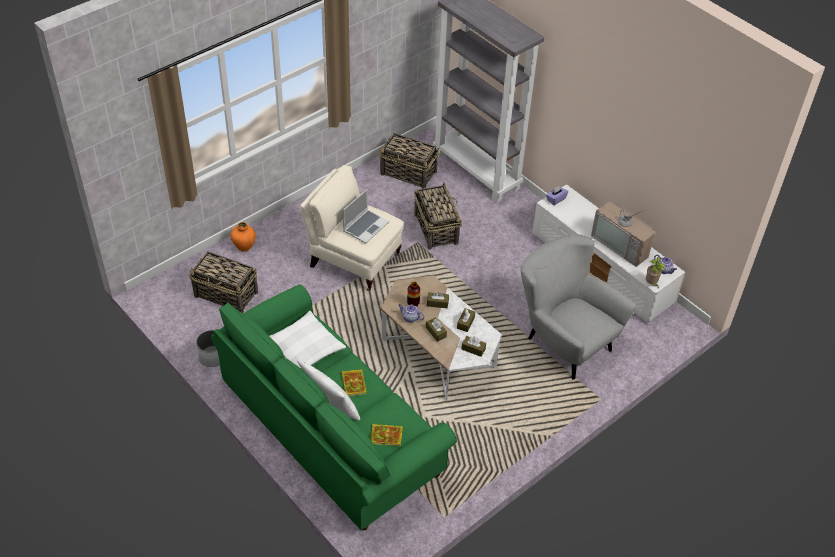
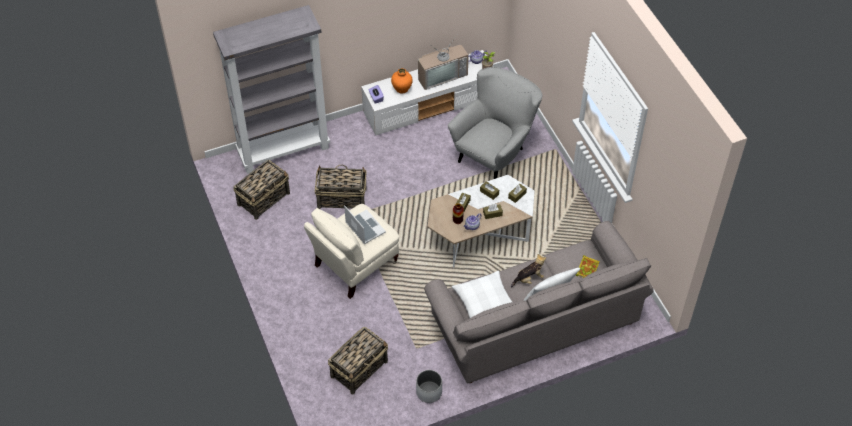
camera: 70 degrees left, 5 degrees up
(244, 247) = (305, 343): orange vase -> orange vase (402, 89)
(332, 430) = (534, 322): green sofa -> grey sofa
(353, 383) = (529, 279): book -> plush toy
(563, 341) = (494, 153): grey armchair -> grey armchair turned 150 degrees clockwise

